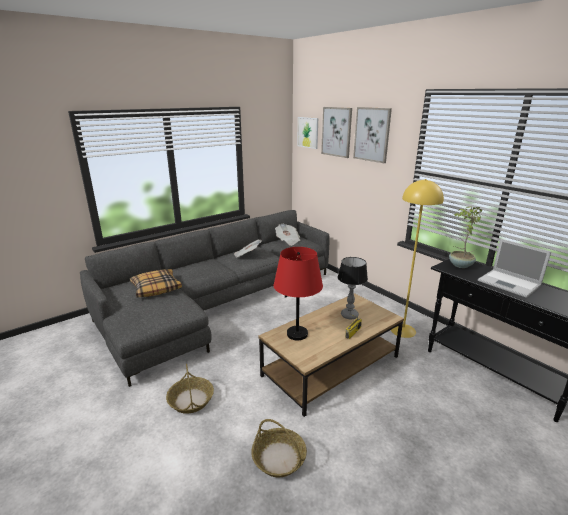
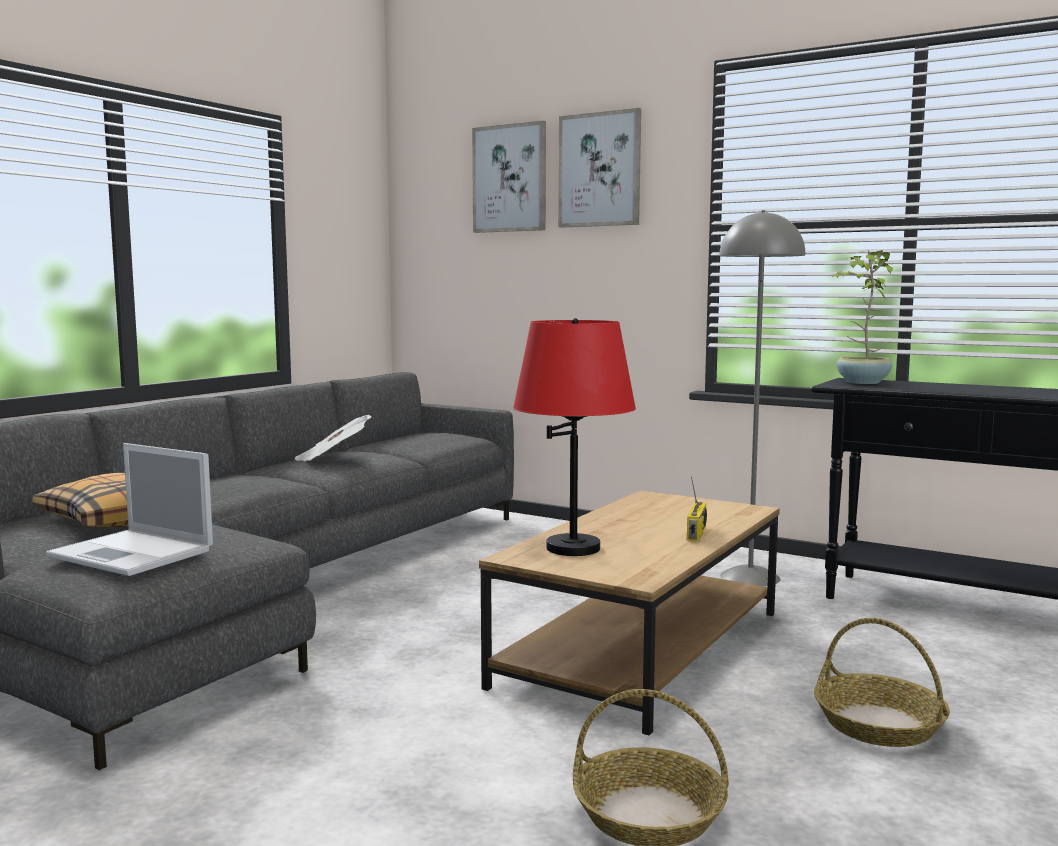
camera: 20 degrees left, 15 degrees down
(190, 400) = (319, 761): basket -> basket (877, 724)
(287, 241) = (413, 437): newspaper -> none
(308, 132) = (433, 192): picture -> none
(349, 315) = (663, 515): table lamp -> none
(403, 330) = (750, 577): yellow floor lamp -> grey floor lamp
(510, 283) = (977, 389): laptop -> laptop (133, 554)

